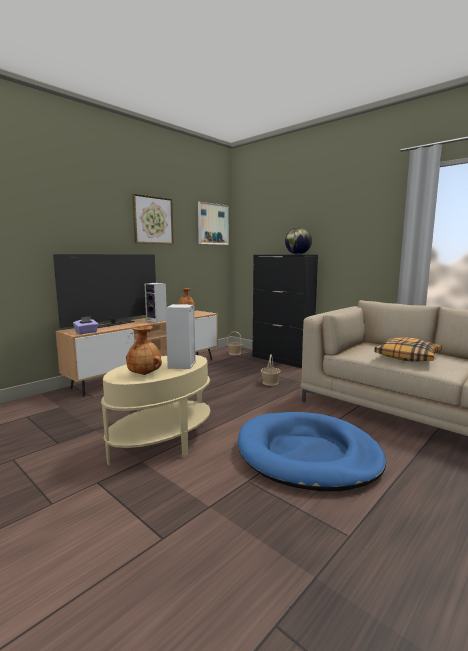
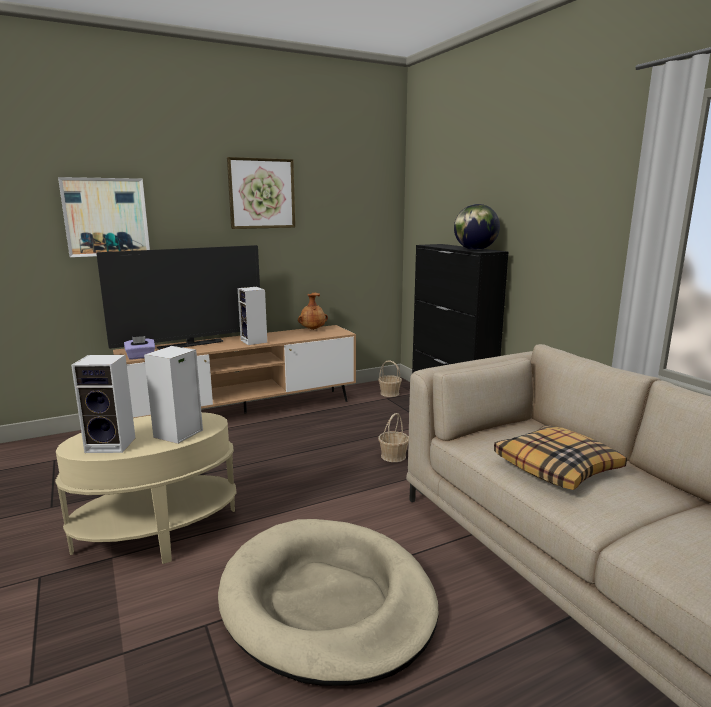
camera: 20 degrees right, 5 degrees up
(145, 374) = (113, 444): brown vase -> speaker
(212, 224) = (368, 192): picture -> picture (106, 217)
(307, 454) = (327, 602): blue dog bed -> beige dog bed

